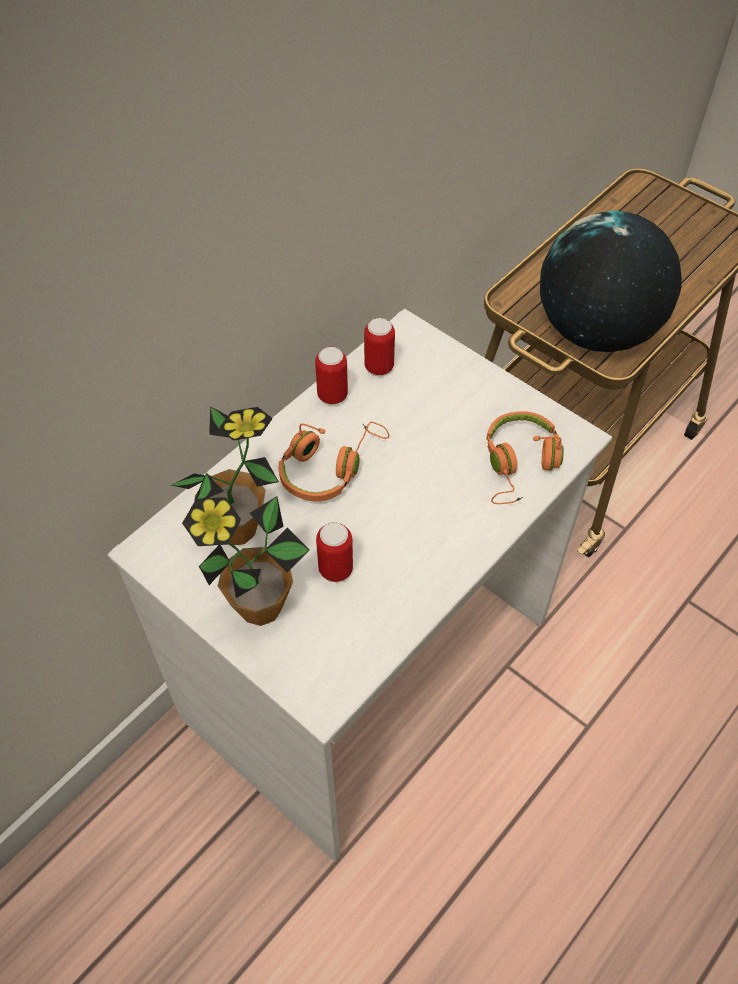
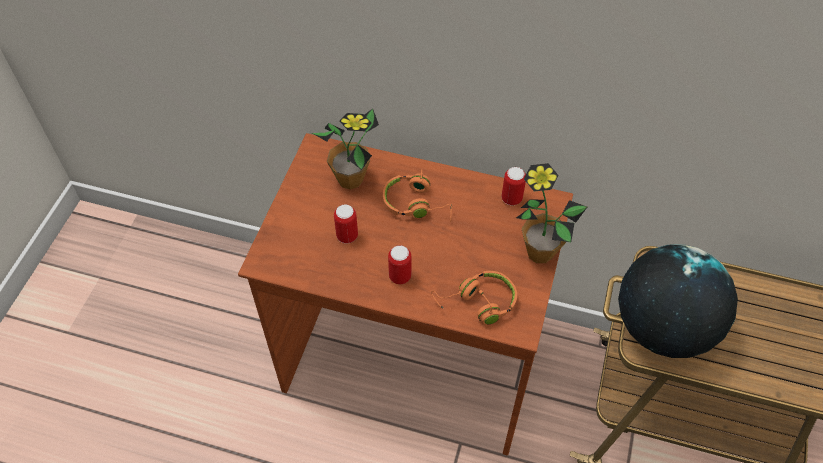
camera: 65 degrees right, 0 degrees up
(260, 607) = (305, 211): potted plant -> potted plant (539, 252)
(332, 395) = (473, 184): can -> can (400, 276)
(370, 672) = (412, 359): white desk -> brown desk

